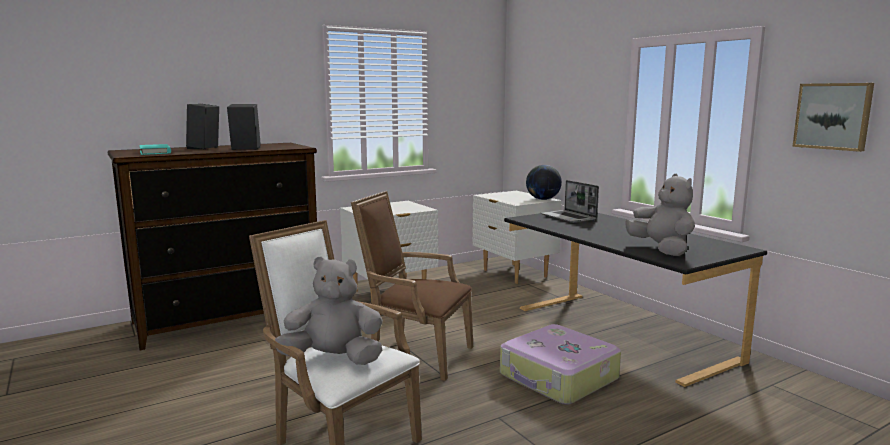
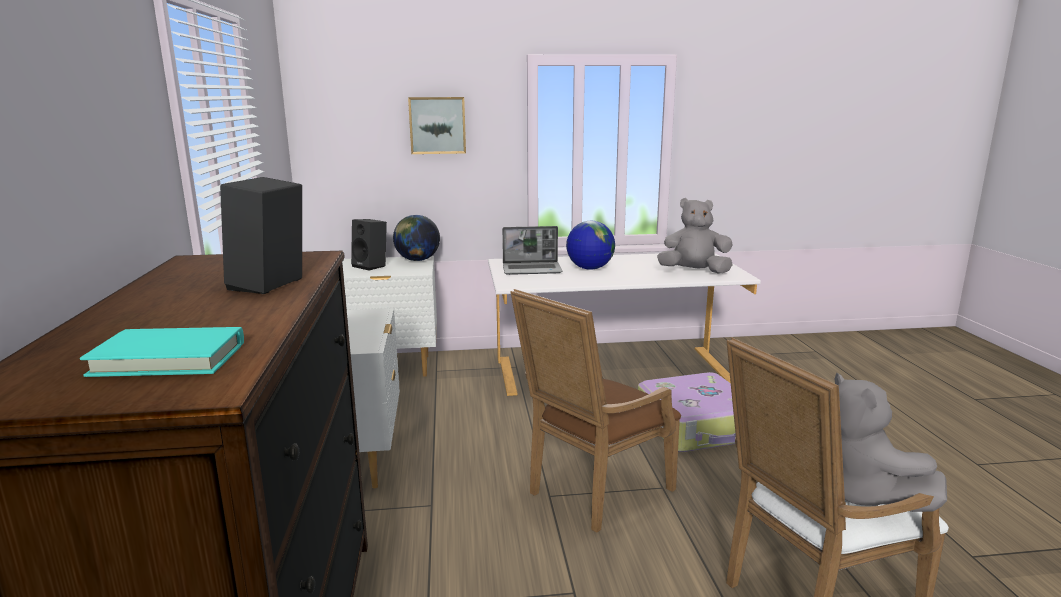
camera: 65 degrees left, 5 degrees up
(205, 148) = (167, 313): black speaker -> black speaker (371, 266)
(333, 359) = (861, 494): grey plush toy -> grey plush toy turned 45 degrees counterclockwise
(603, 227) = (589, 268): none -> globe
(615, 333) = (613, 373): black desk -> white desk
(833, 116) = (736, 134): picture -> picture (437, 125)

